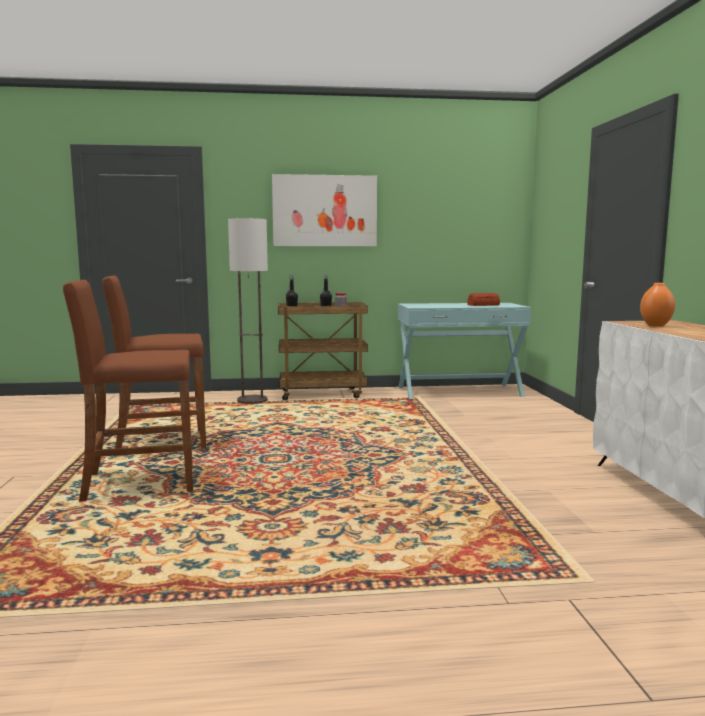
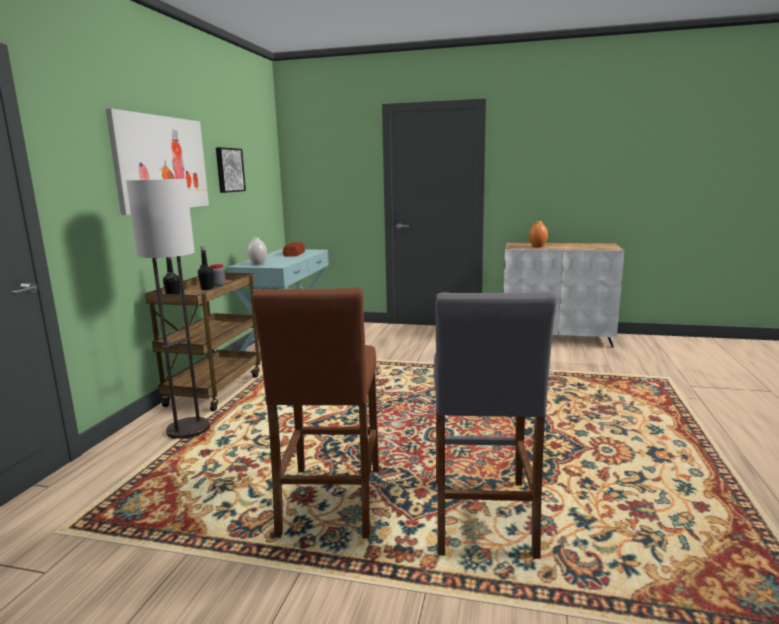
camera: 70 degrees left, 5 degrees up
(139, 482) = (482, 516): brown stool -> grey stool
(419, 305) = (257, 264): none -> white vase
(422, 217) = (229, 170): none -> picture

